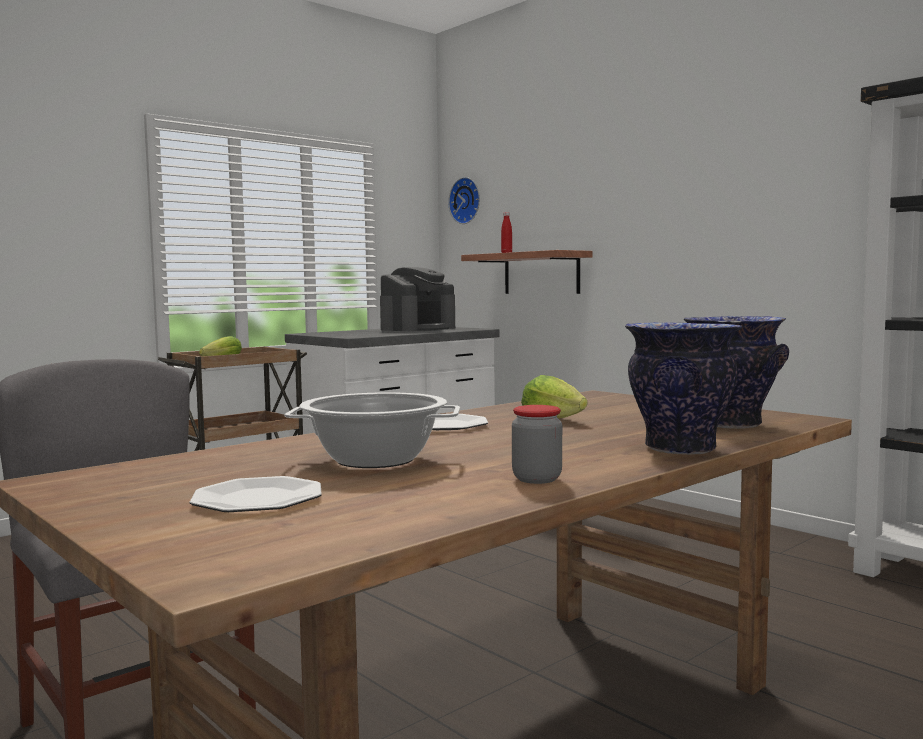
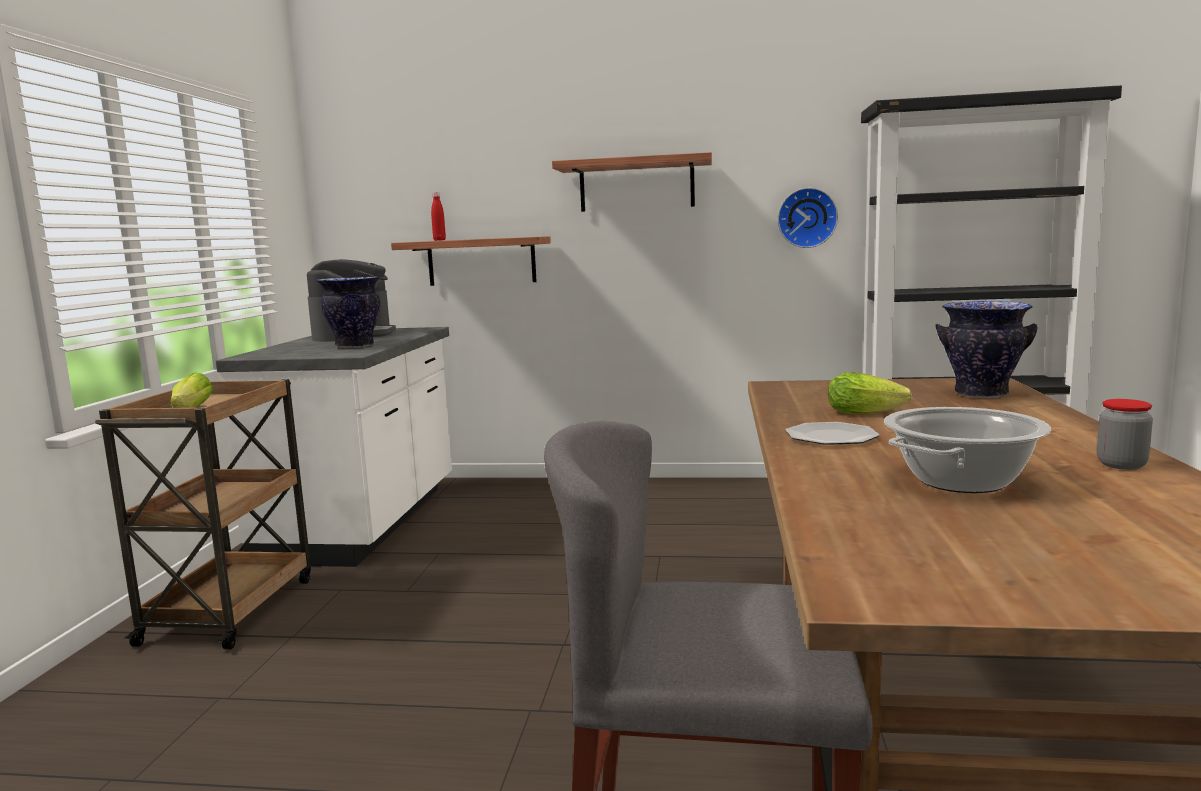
camera: 40 degrees left, 5 degrees up
(258, 499) = (1094, 541): plate -> none
(466, 201) = (358, 176): wall clock -> wall clock (807, 218)
(665, 199) = (636, 185): none -> shelf
(681, 449) = (1058, 420): vase -> vase (355, 346)

